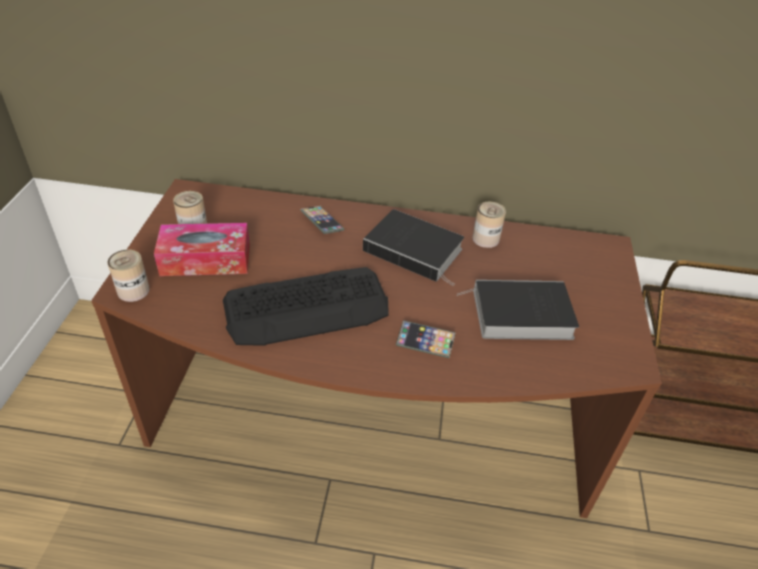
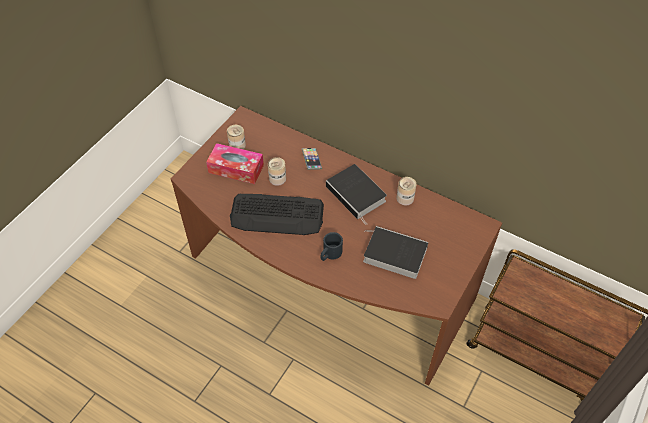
camera: 25 degrees right, 10 degrees up
(133, 290) = (192, 178): can -> can (277, 178)
(425, 342) = (330, 254): phone -> black mug

